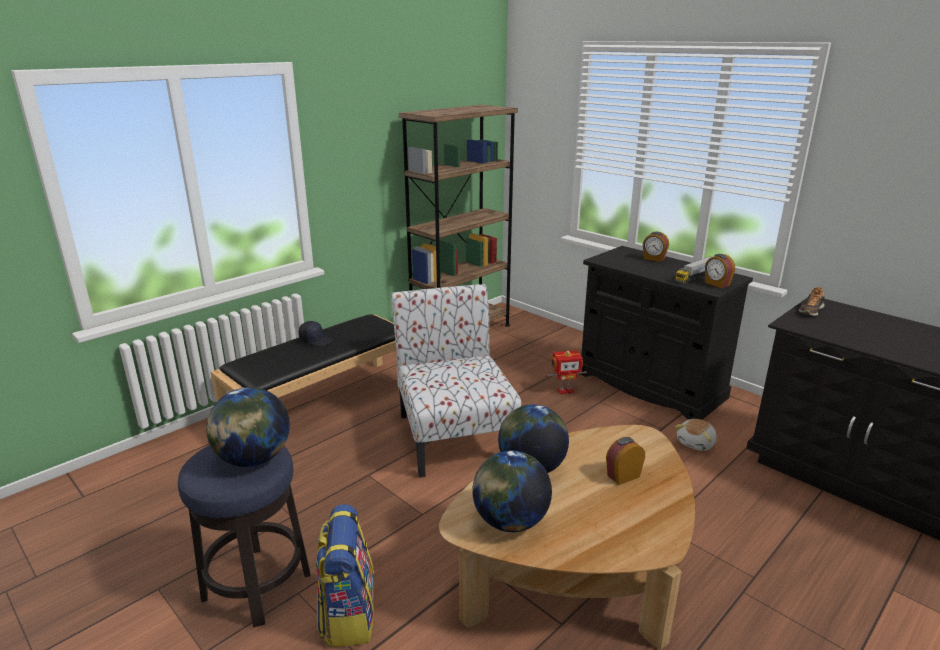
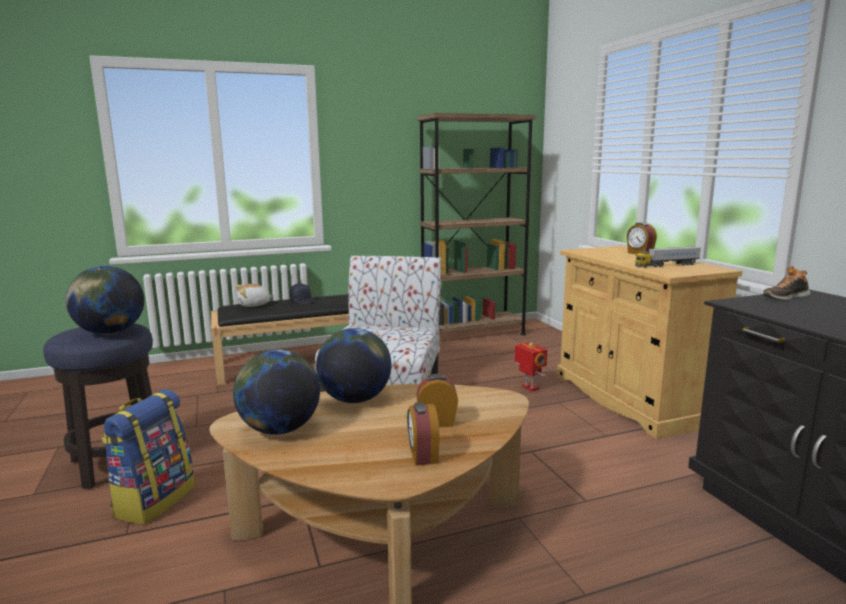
camera: 25 degrees right, 10 degrees down
(565, 391) = (529, 388): toy robot -> toy robot turned 135 degrees counterclockwise
(650, 385) = (630, 399): black cabinet -> beige cabinet
(696, 443) = (637, 455): plush toy -> plush toy (254, 305)
(716, 284) = (684, 271): alarm clock -> alarm clock (422, 455)

